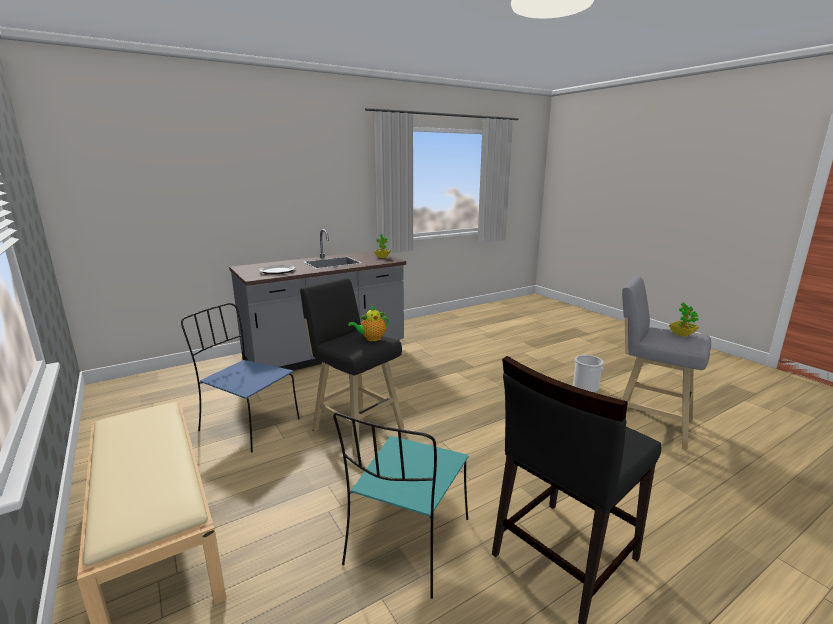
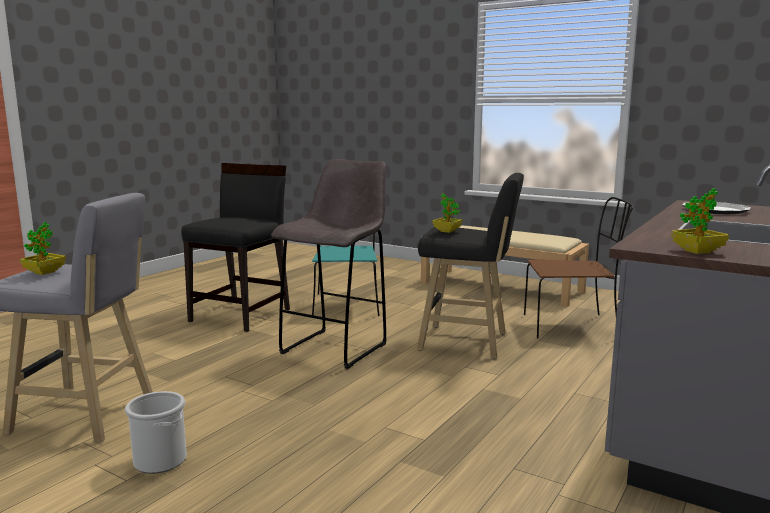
camera: 155 degrees right, 5 degrees down
(248, 425) = (572, 326): blue chair -> brown chair
(371, 339) = (447, 231): teapot -> potted plant
(466, 449) = (336, 347): none -> grey stool

